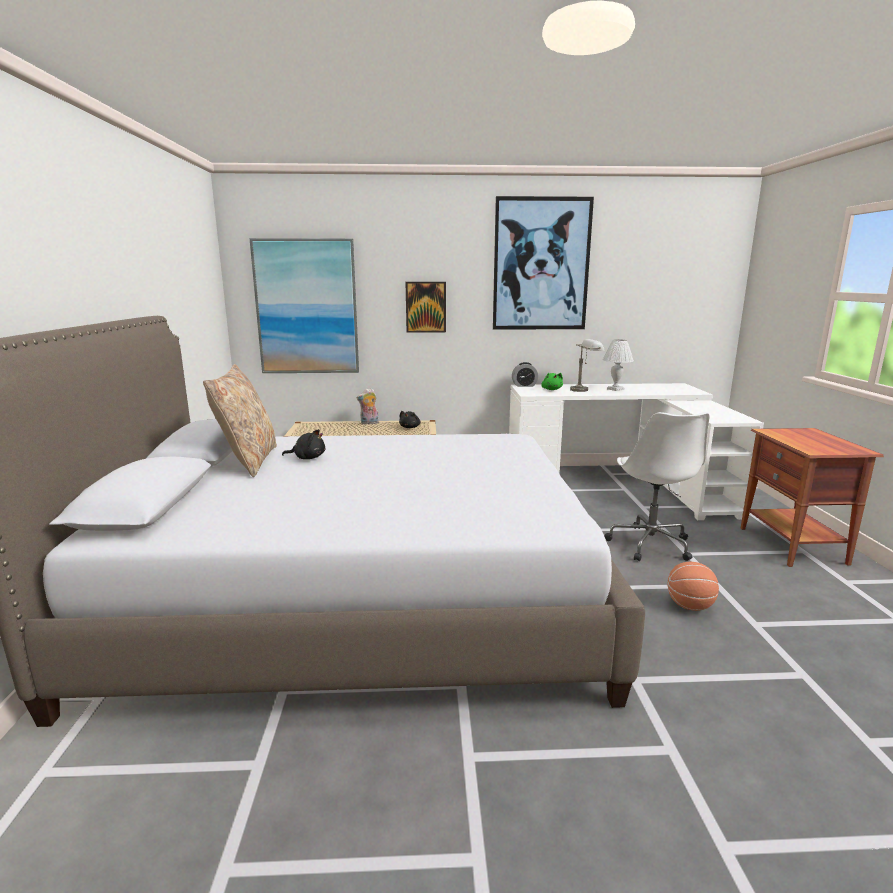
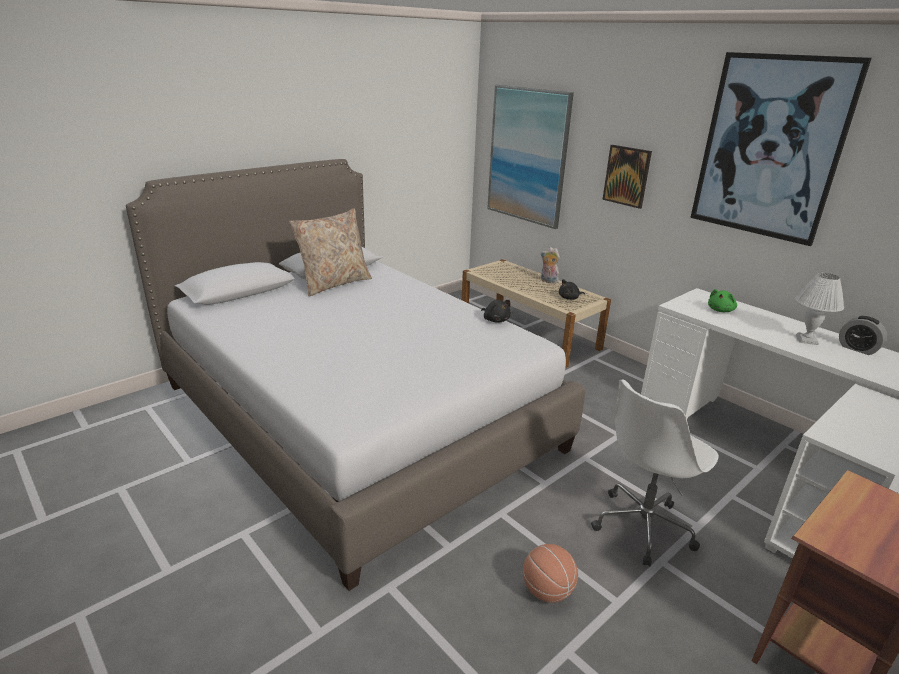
camera: 50 degrees right, 10 degrees up
(307, 458) = (364, 295): black plush toy -> black plush toy (495, 320)
(524, 385) = (706, 294): alarm clock -> alarm clock (857, 349)
(584, 389) = (762, 325): grey table lamp -> none

